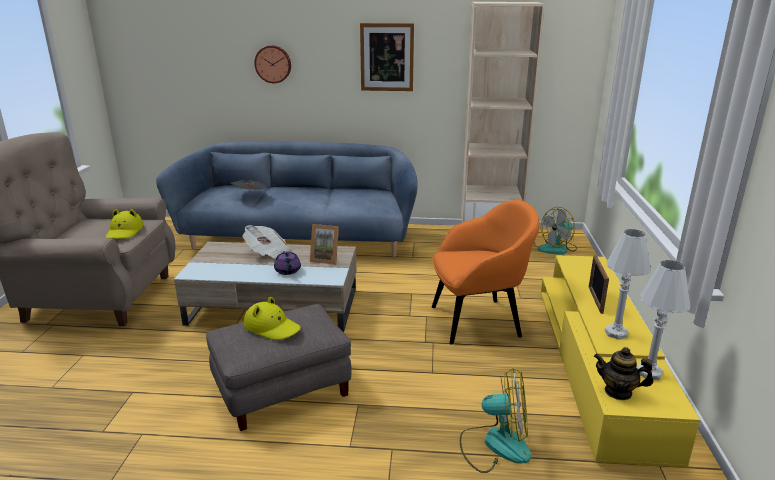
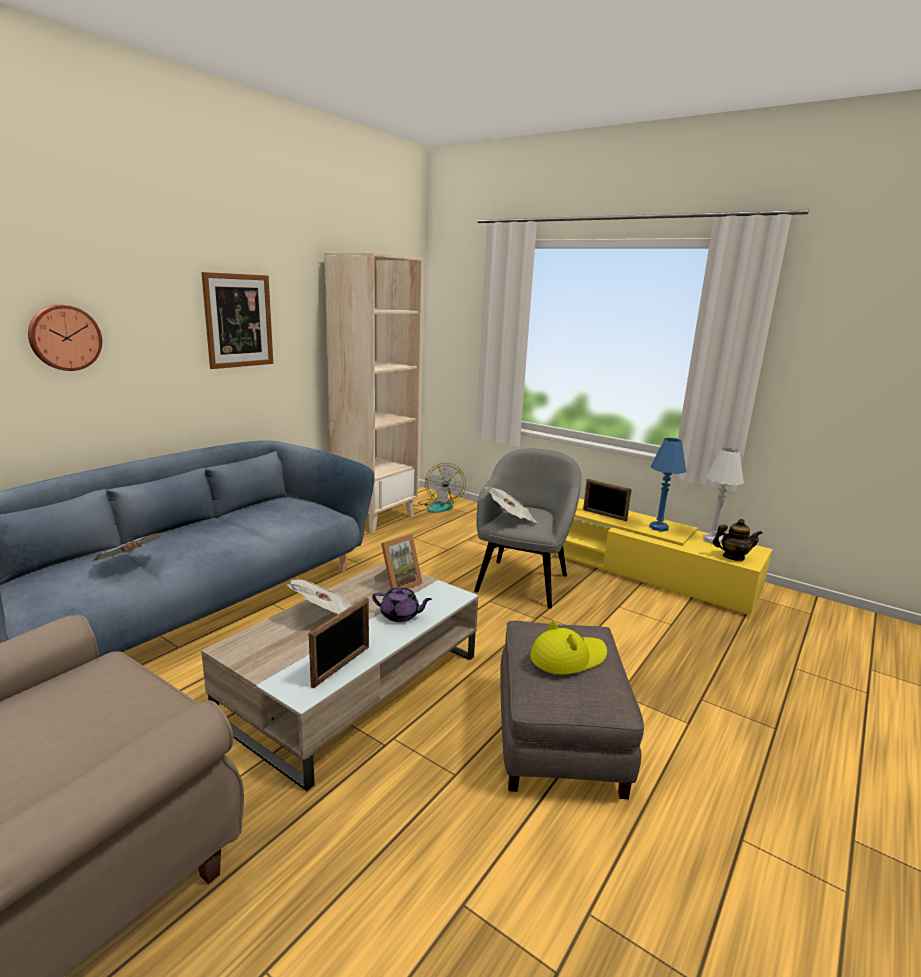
camera: 60 degrees left, 5 degrees down
(124, 231) = (117, 698): yellow hat -> none
(220, 274) = (341, 666): none -> picture frame
(457, 254) = (510, 518): none -> newspaper
(477, 321) = (523, 581): orange armchair -> grey armchair
(495, 444) = (712, 646): fan -> none
(616, 333) = (658, 528): white table lamp -> blue table lamp
(618, 392) = (733, 557): teapot -> teapot turned 135 degrees counterclockwise

